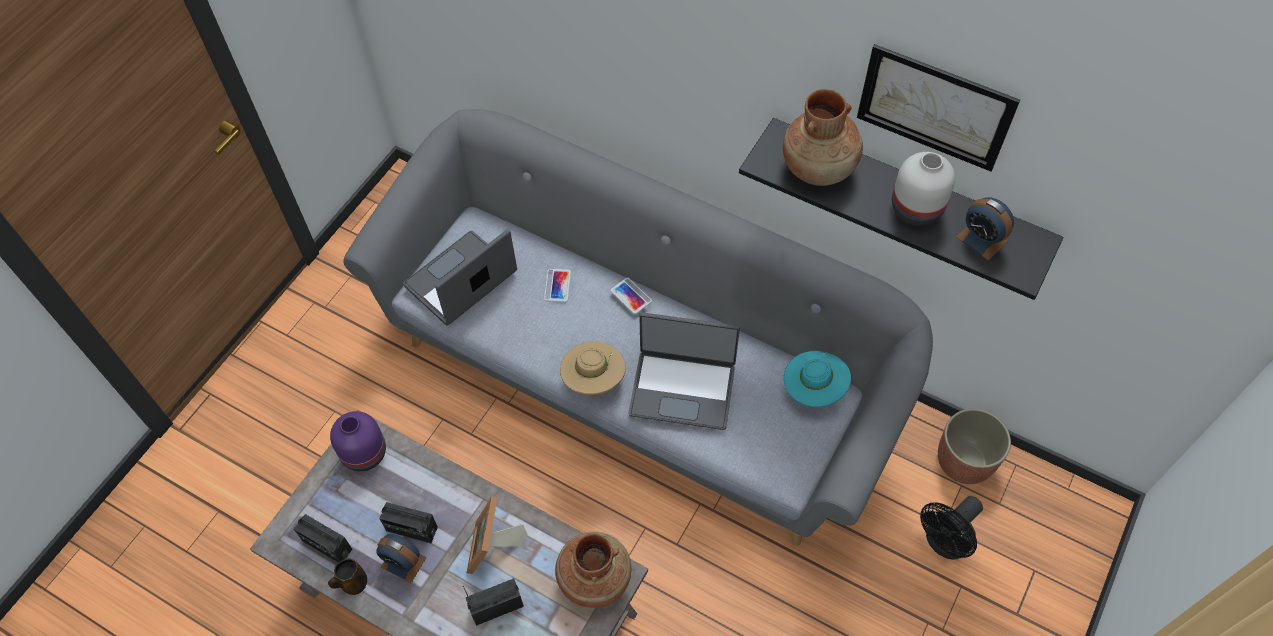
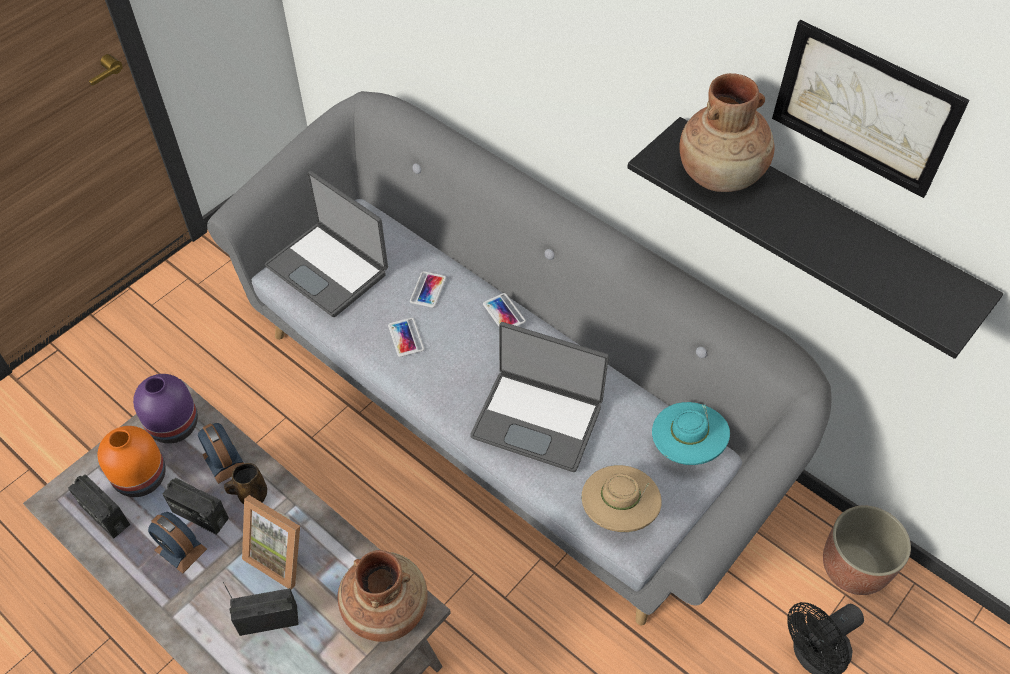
camera: 10 degrees right, 5 degrees down
(350, 504) = (142, 476): none -> orange vase
(353, 584) = (119, 562): brown mug -> brown mug (251, 495)
(462, 281) = (329, 269): laptop -> laptop turned 105 degrees counterclockwise
(493, 549) = (283, 554): picture frame -> picture frame turned 75 degrees counterclockwise
(549, 334) = (406, 337): none -> phone
(594, 380) = (442, 393): beige hat -> beige hat (618, 512)
(917, 208) = (829, 234): white vase -> none
(981, 239) = (900, 280): alarm clock -> alarm clock (224, 461)

